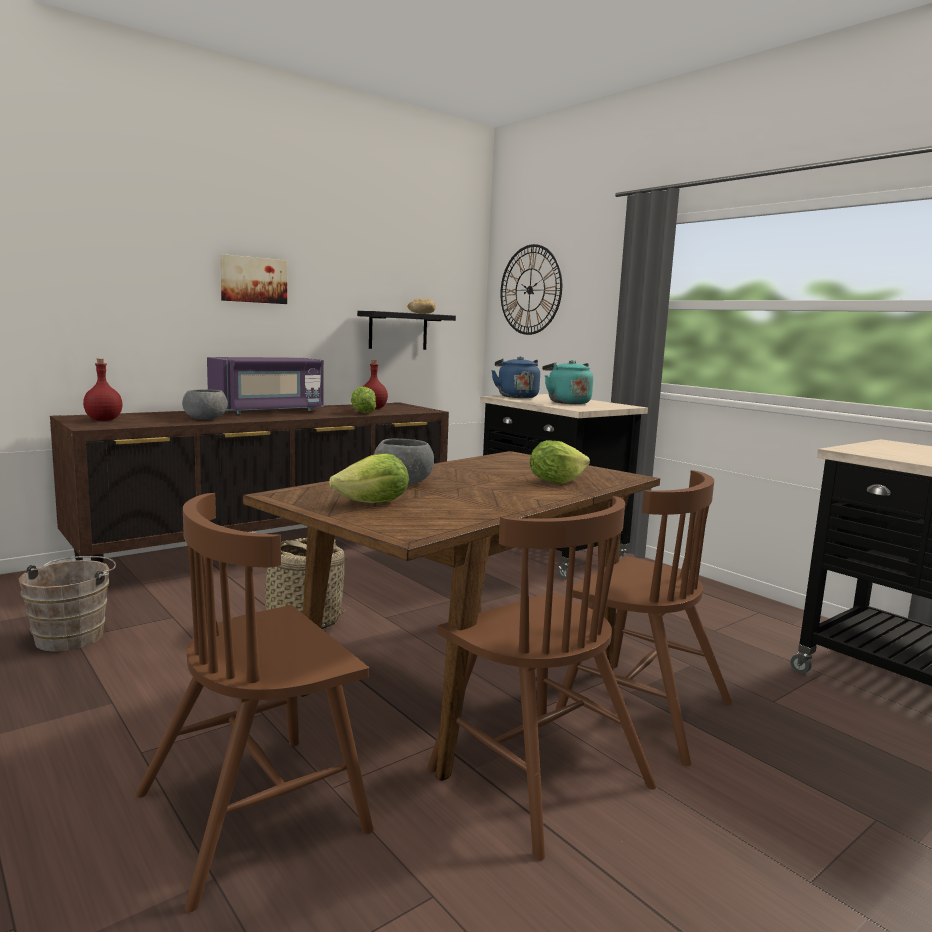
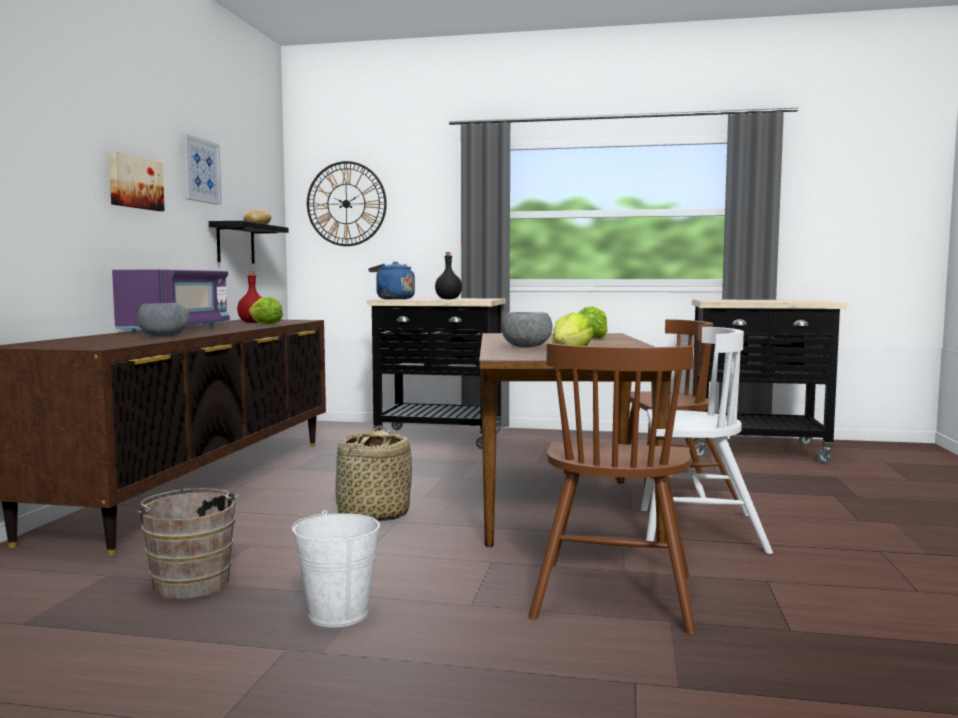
camera: 40 degrees left, 5 degrees down
(62, 710) = (338, 614): none -> white bucket
(103, 420) = (66, 344): red bottle -> none
(348, 264) = (200, 170): none -> picture
(531, 771) = (691, 529): brown chair -> white chair
(566, 402) = (448, 299): turquoise kettle -> black bottle

